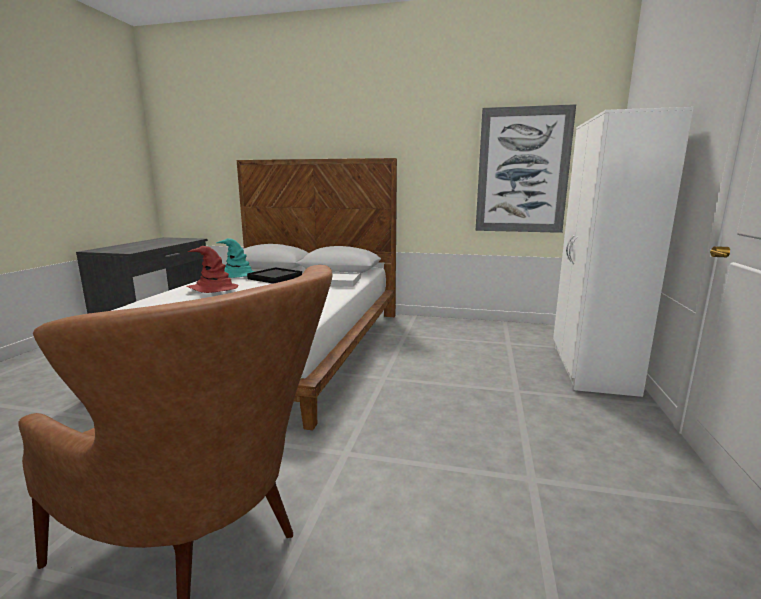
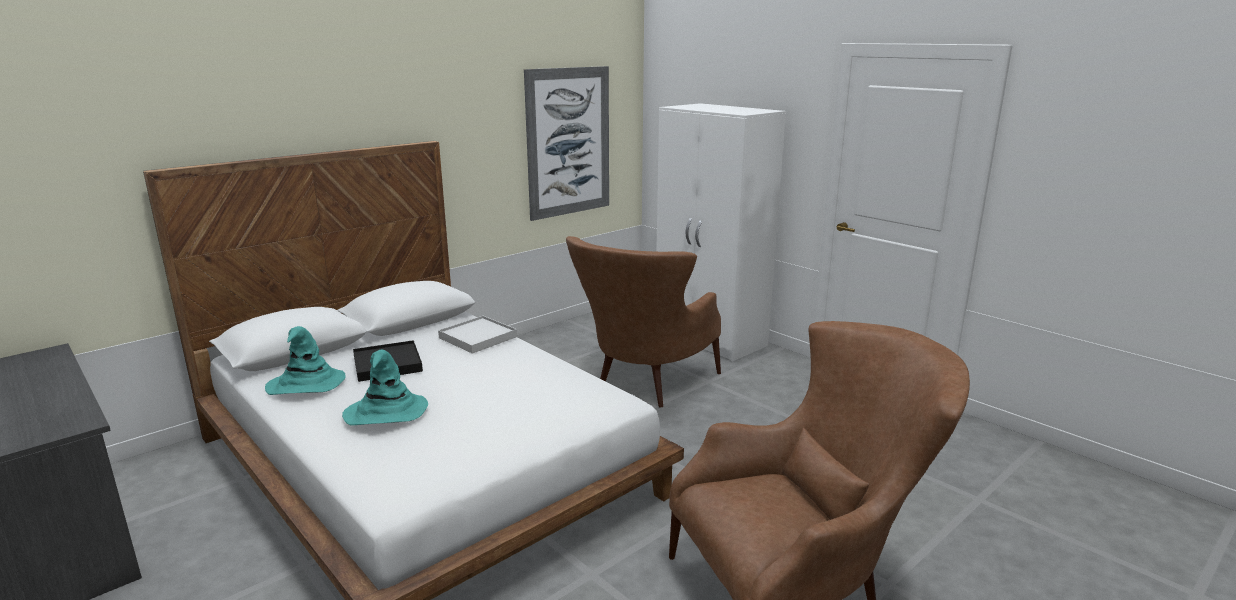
camera: 55 degrees left, 5 degrees up
(212, 289) = (386, 412): red hat -> turquoise hat
(458, 370) = (642, 387): none -> brown armchair

